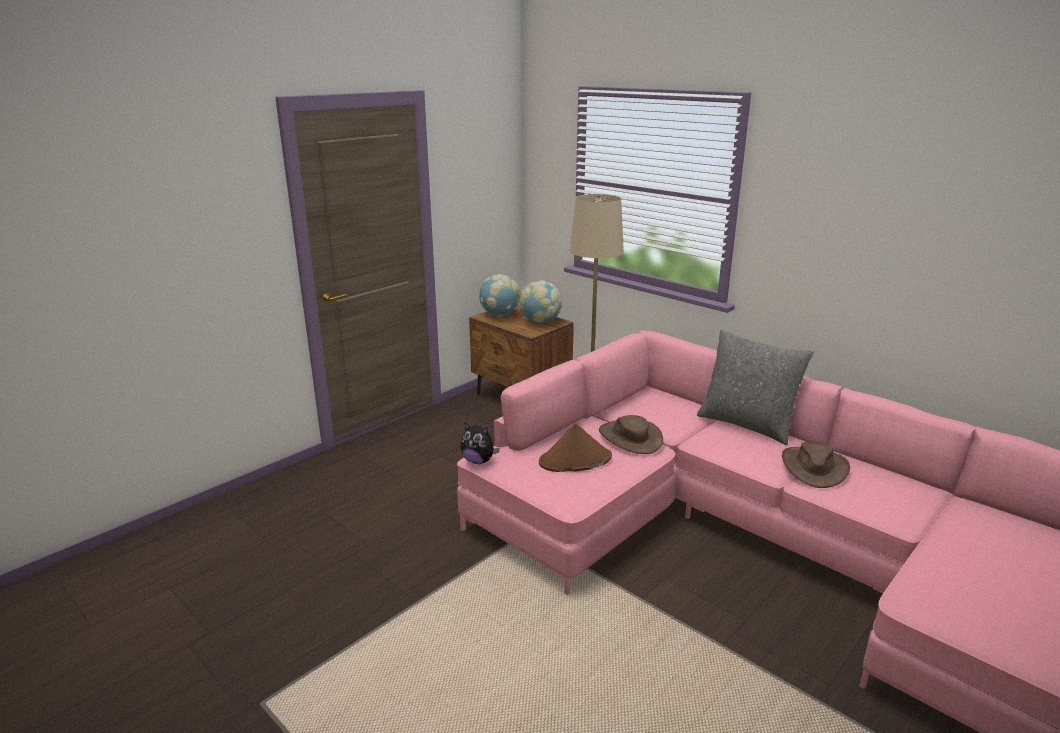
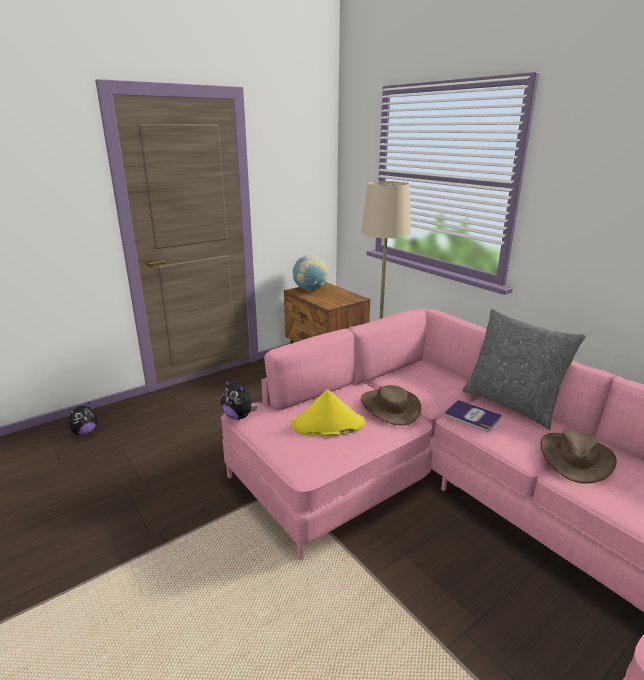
camera: 10 degrees right, 0 degrees up
(272, 501) = (85, 432): none -> plush toy
(540, 322) = (341, 297): globe -> none
(575, 460) = (328, 425): brown hat -> yellow hat
(712, 439) = (472, 416): none -> book

